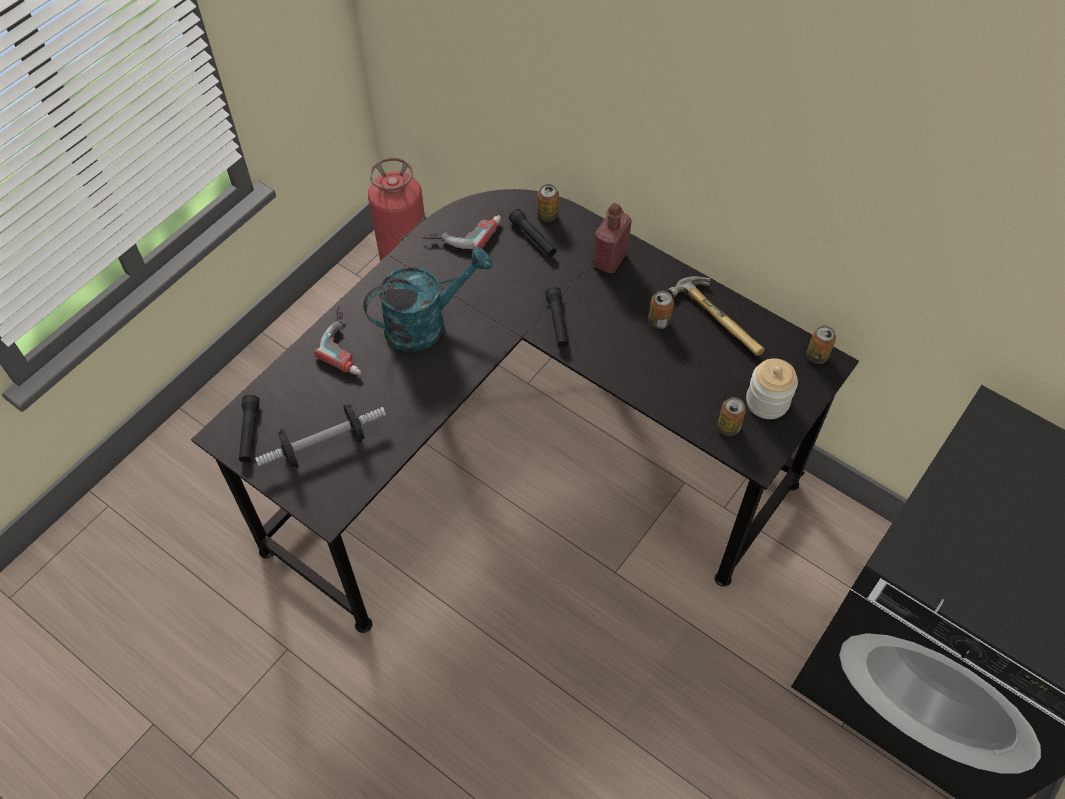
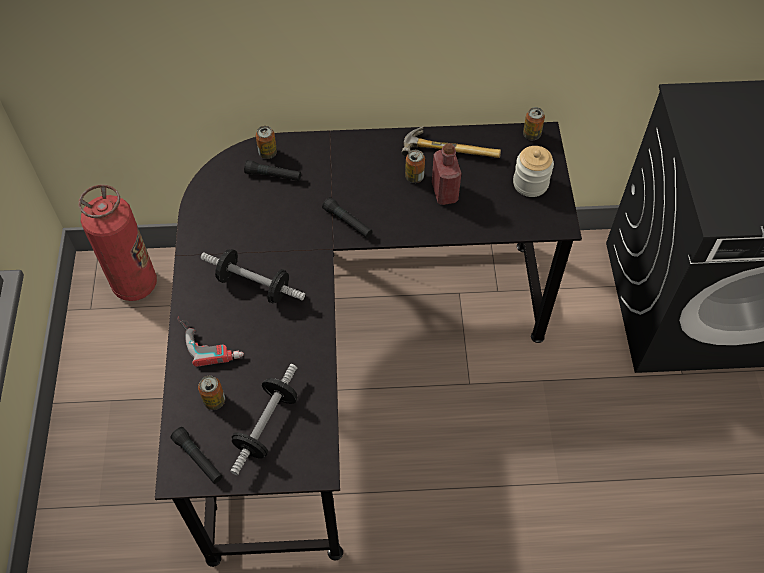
camera: 40 degrees left, 0 degrees up
(426, 323) = (254, 285): turquoise watering can -> dumbbell
(463, 231) = (217, 202): power drill -> none
(610, 259) = (341, 156): red bottle -> red bottle (444, 192)
(728, 427) = (523, 216): can -> can (214, 401)

